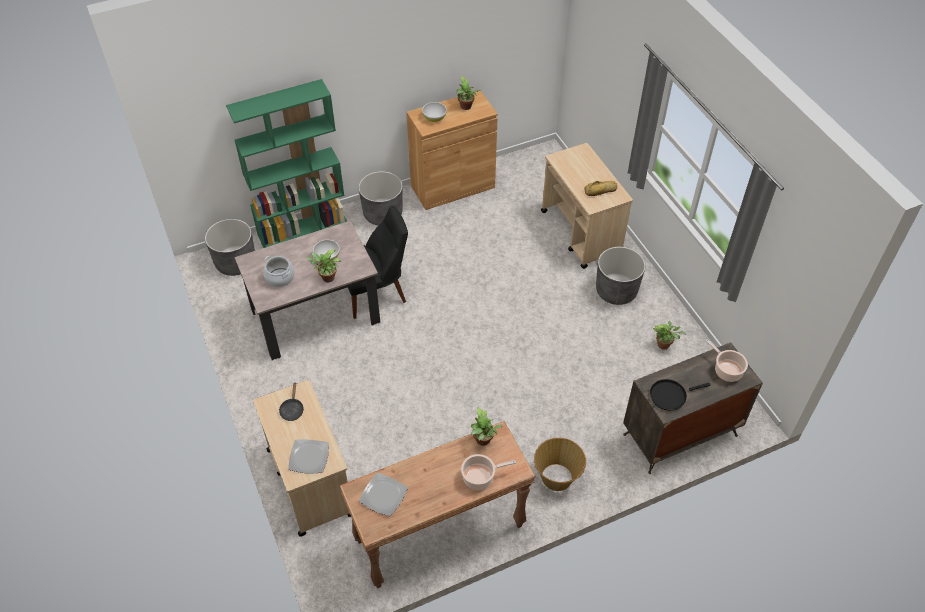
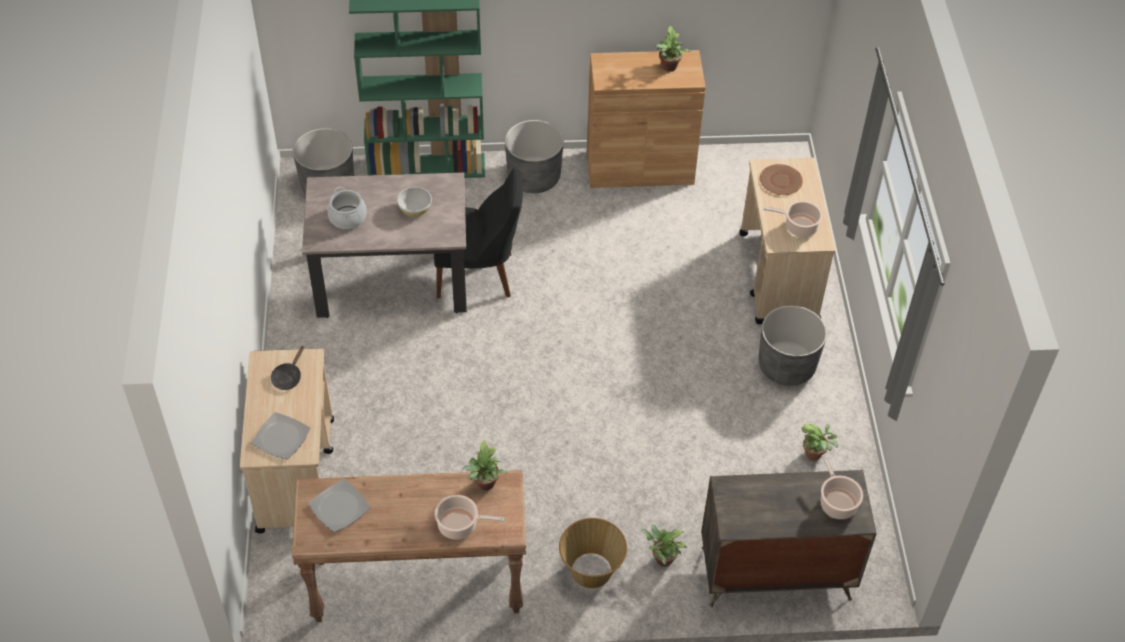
camera: 20 degrees right, 0 degrees up
(326, 278) = (402, 235): potted plant -> potted plant (661, 560)
(434, 117) = (621, 70): white bowl -> none
(573, 164) = (780, 181): none -> brown plate
(601, 191) = (798, 226): bread -> cooking pot
(670, 395) = (747, 509): black frying pan -> none

